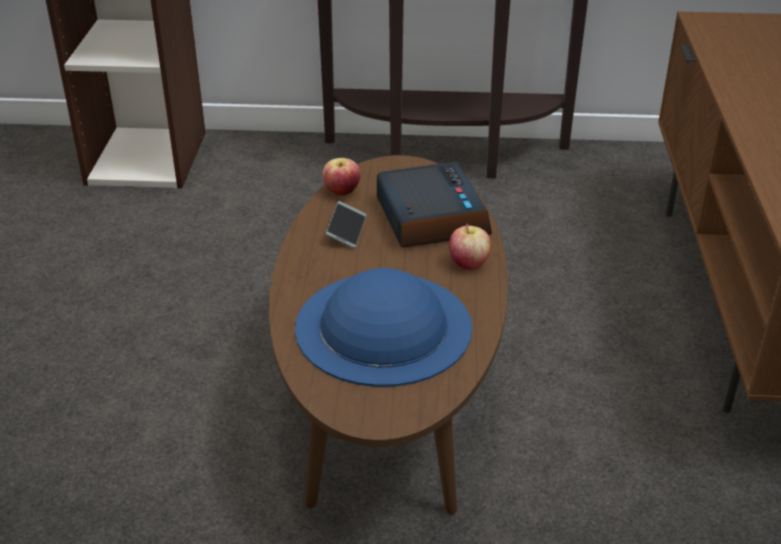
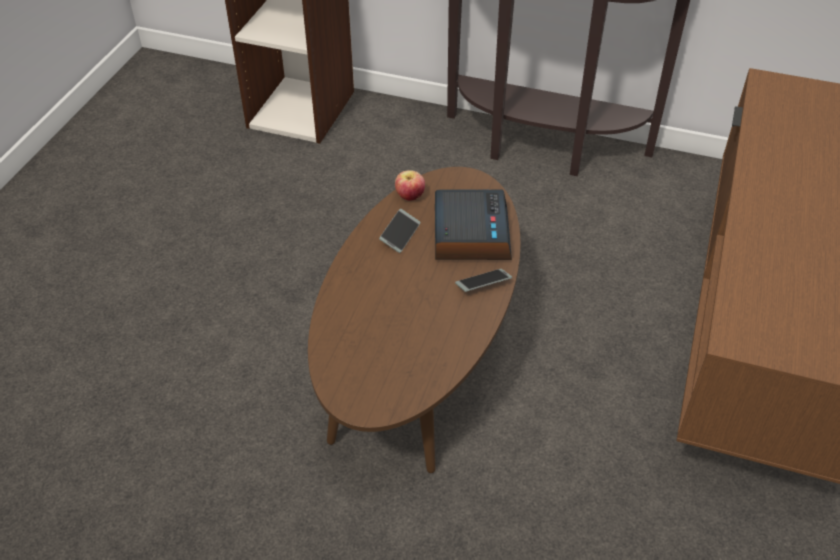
camera: 15 degrees right, 10 degrees up
(383, 326) = (395, 329): blue hat -> none
(469, 263) = (483, 284): apple -> phone

